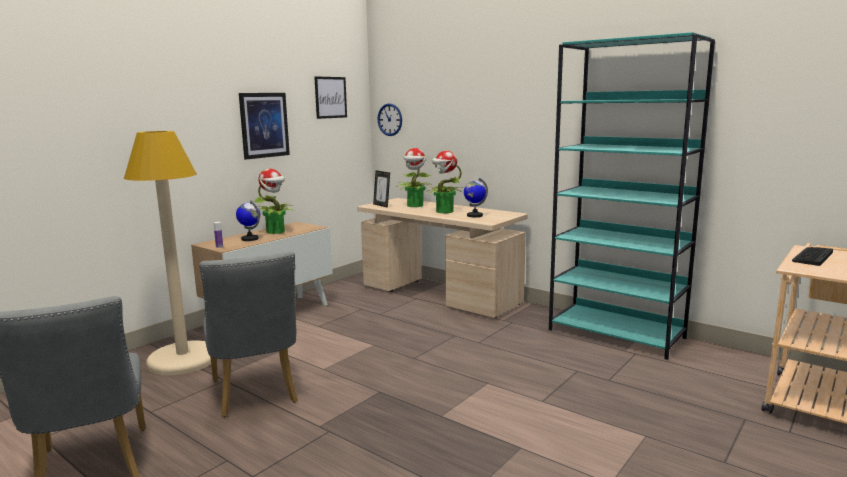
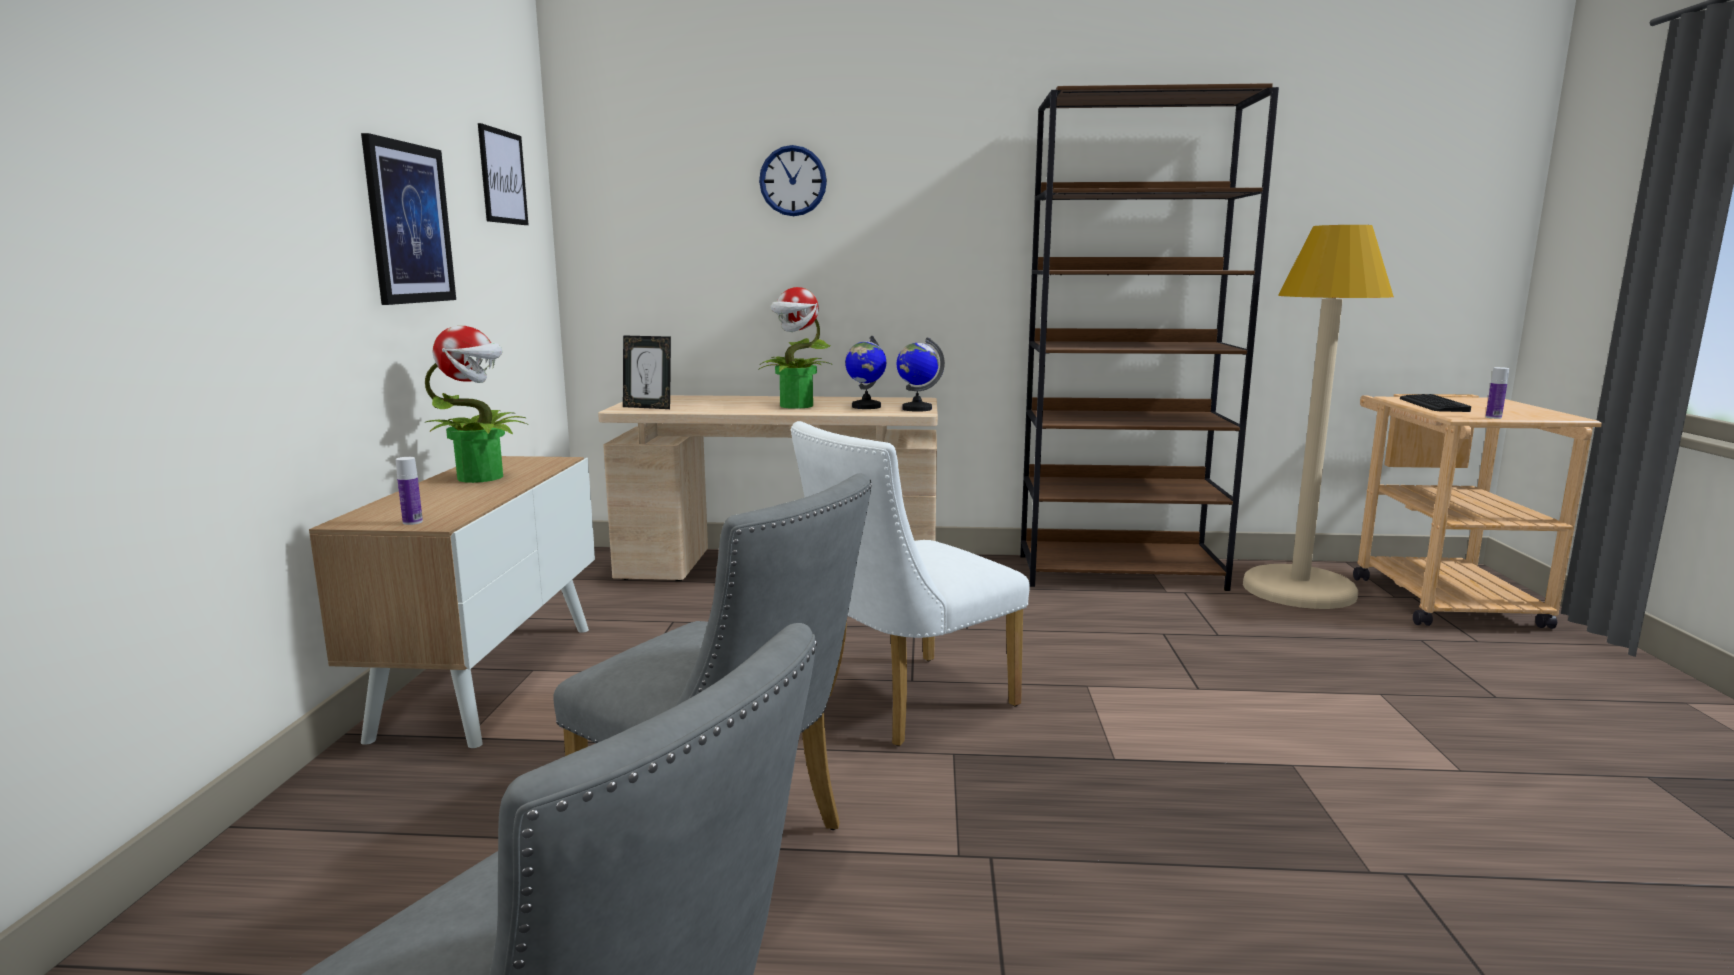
camera: 35 degrees left, 0 degrees up
(183, 359) = (406, 833): beige floor lamp -> beige floor lamp (1298, 590)
(250, 239) = (453, 497): globe -> globe (916, 409)
(390, 119) = (610, 235): wall clock -> wall clock (793, 181)
(394, 366) = (904, 704): none -> white chair
(415, 205) = (714, 402): potted plant -> none
(617, 334) = (1120, 572): turquoise bookcase -> brown bookcase
(817, 272) = (1493, 417): none -> bottle

